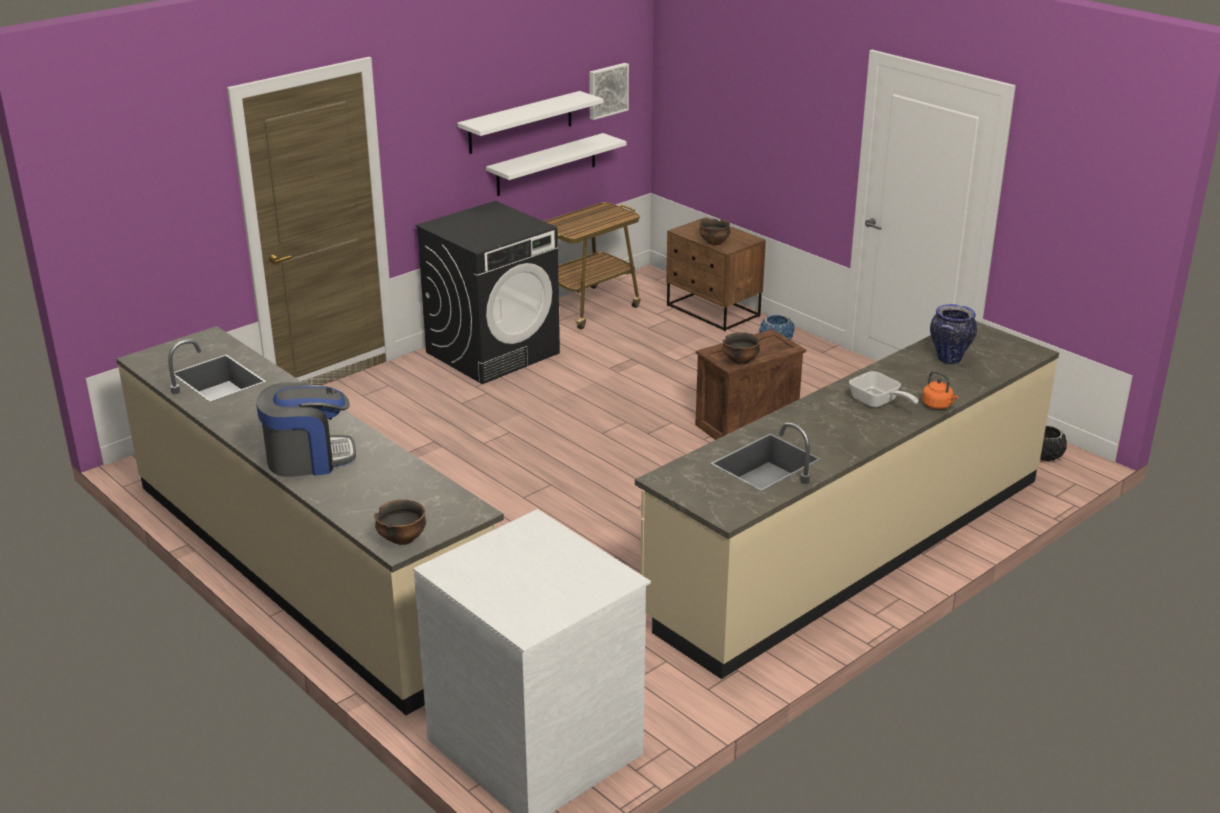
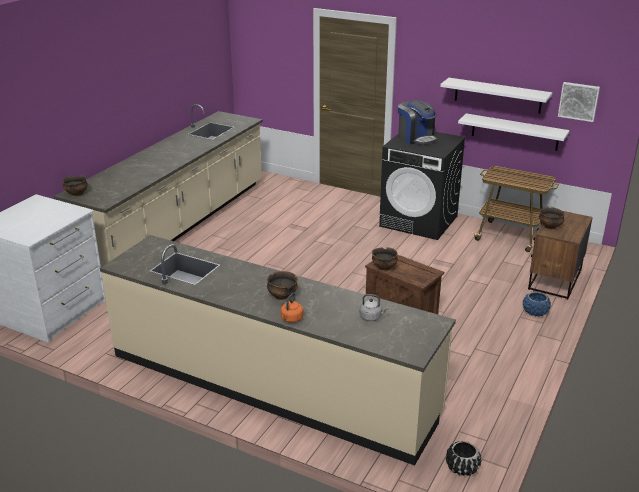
camera: 70 degrees right, 0 degrees up
(309, 458) = (143, 162): coffee machine -> coffee machine (416, 138)
(877, 403) = (282, 296): frying pan -> bowl
(949, 359) = (372, 317): vase -> grey kettle

